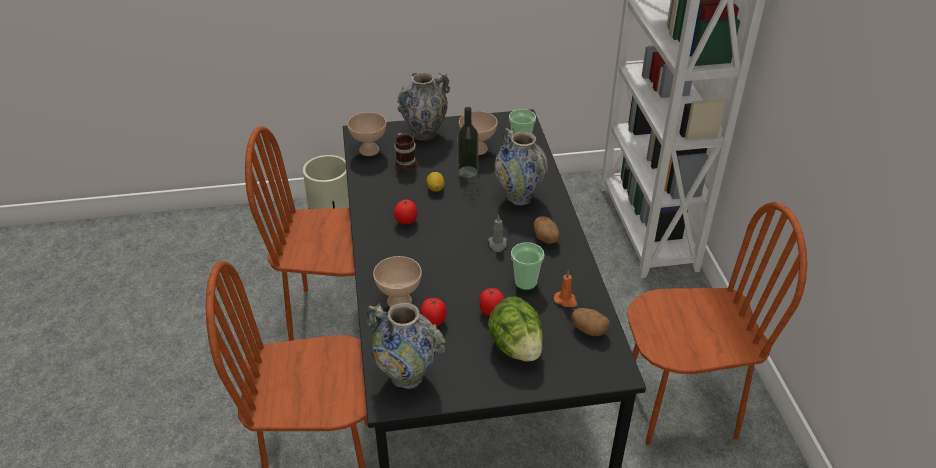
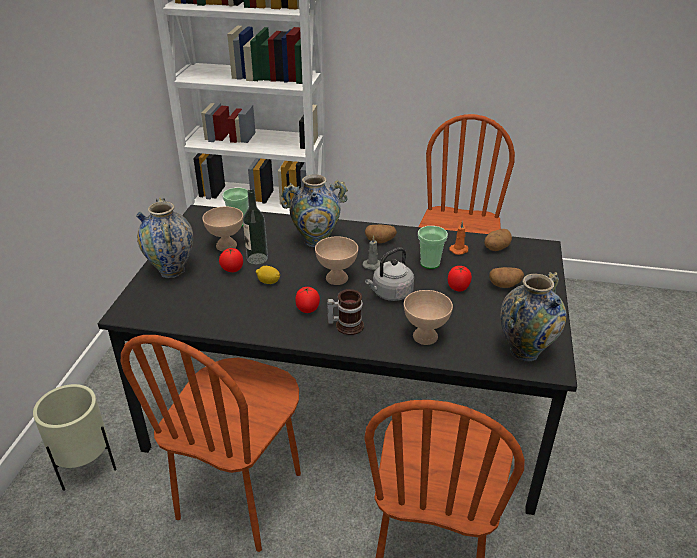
camera: 70 degrees left, 5 degrees down
(370, 150) = (167, 311): beige bowl -> beige bowl (337, 278)
(406, 163) = (212, 292): mug -> mug (346, 325)
(433, 321) = (459, 321): tomato -> tomato (232, 270)
(456, 266) = (390, 294): none -> grey kettle
(516, 347) = (504, 285): lettuce -> potato

